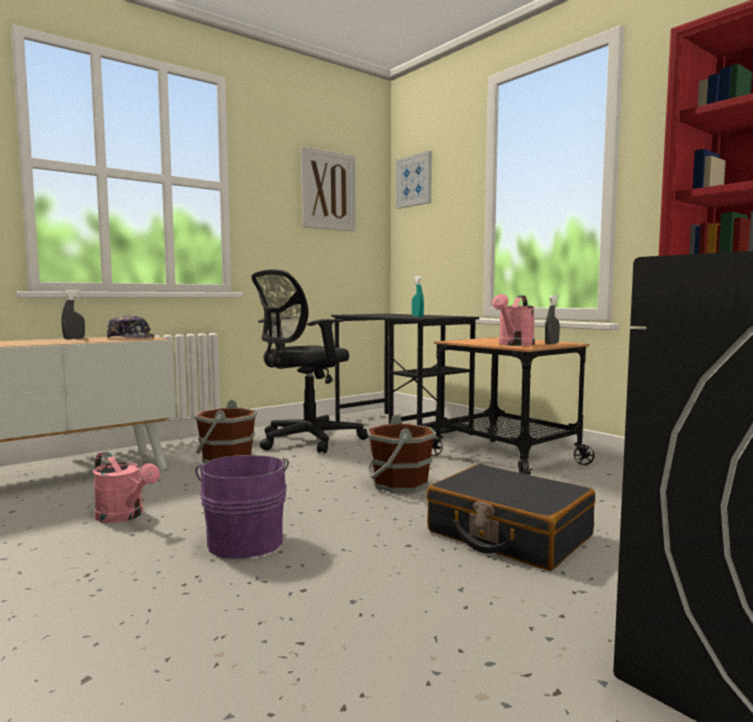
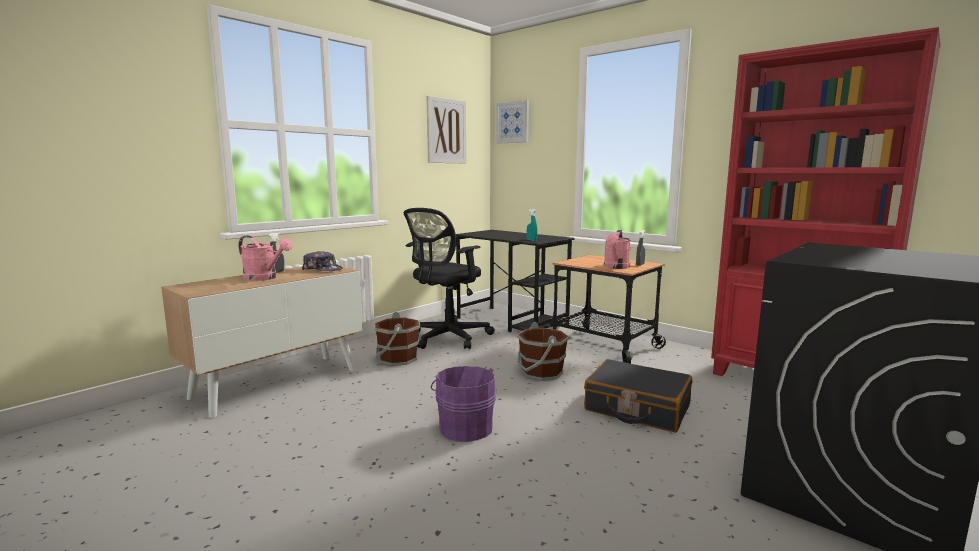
camera: 10 degrees left, 5 degrees up
(125, 516) = (360, 415): pink watering can -> pink watering can (265, 278)

